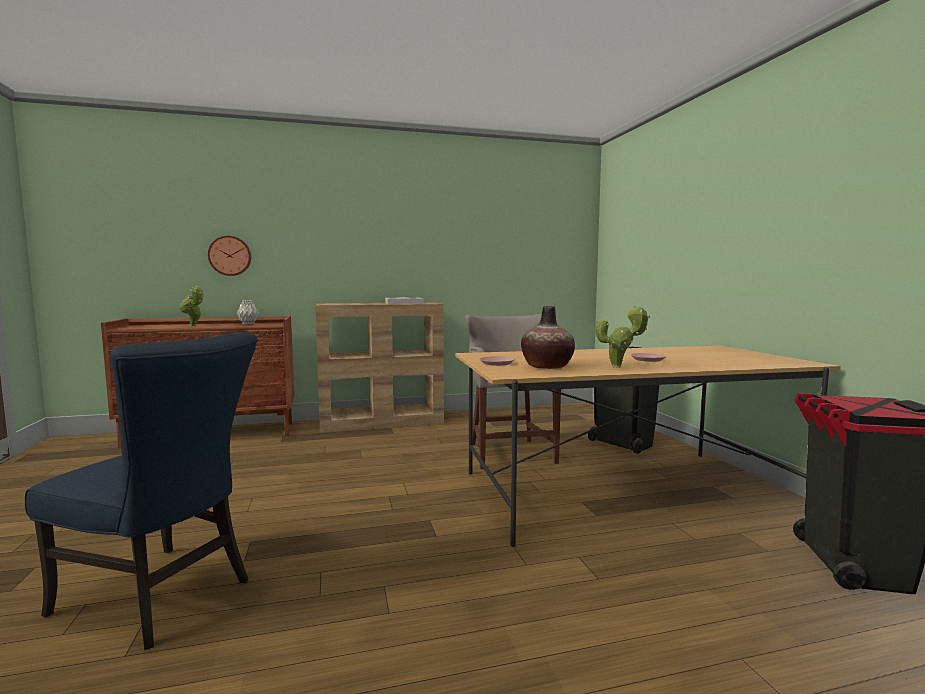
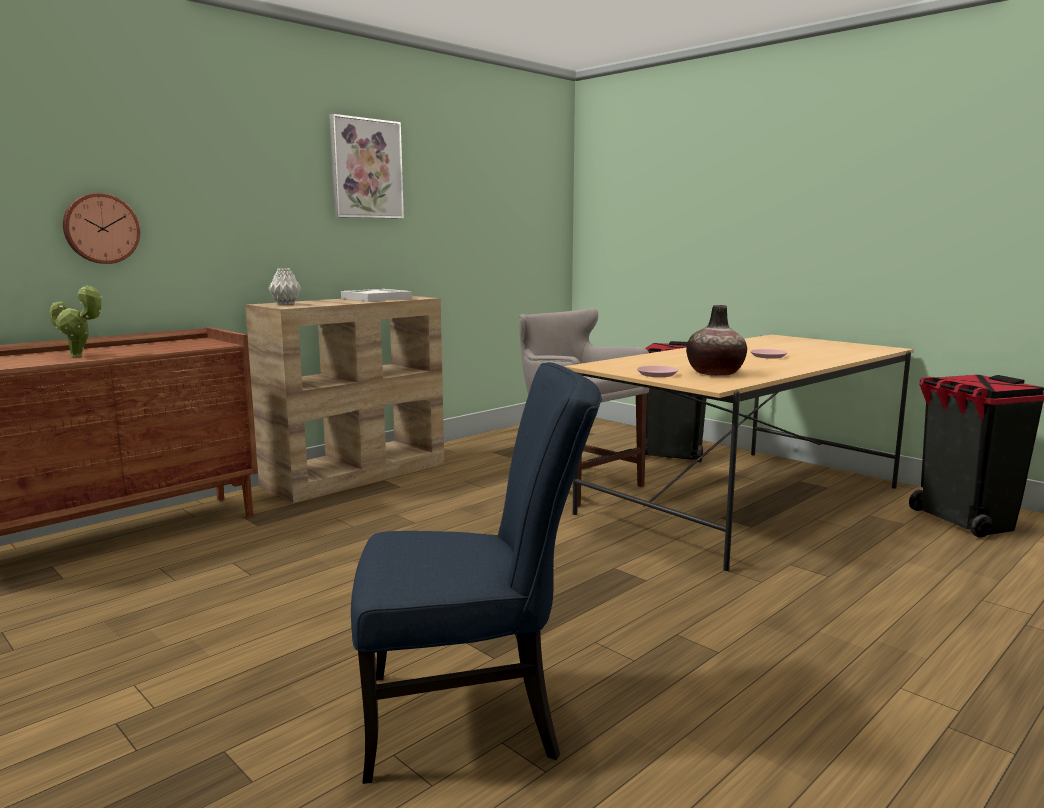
camera: 30 degrees left, 5 degrees up
(248, 323) = (154, 344): grey vase -> grey vase (285, 304)
(409, 217) = (366, 168): none -> picture
(619, 367) = (773, 367): potted plant -> none

